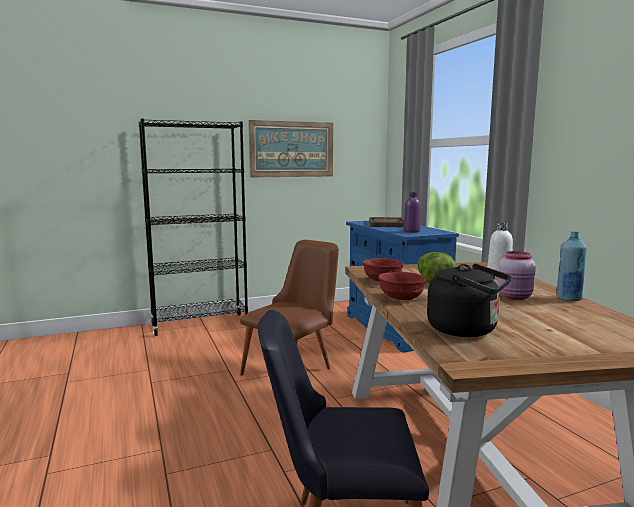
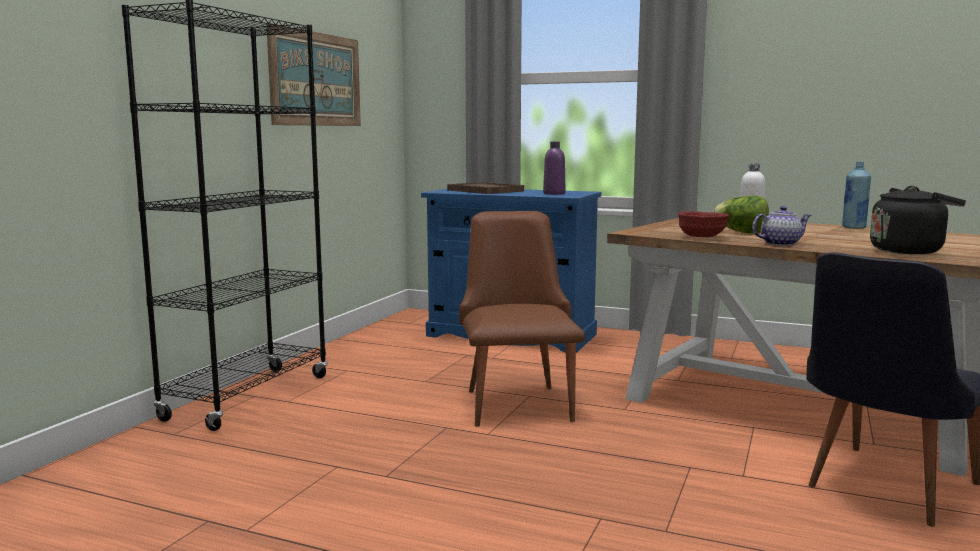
camera: 45 degrees left, 0 degrees up
(400, 298) = (780, 244): red bowl -> teapot
(515, 297) = (828, 231): pink jar -> none

